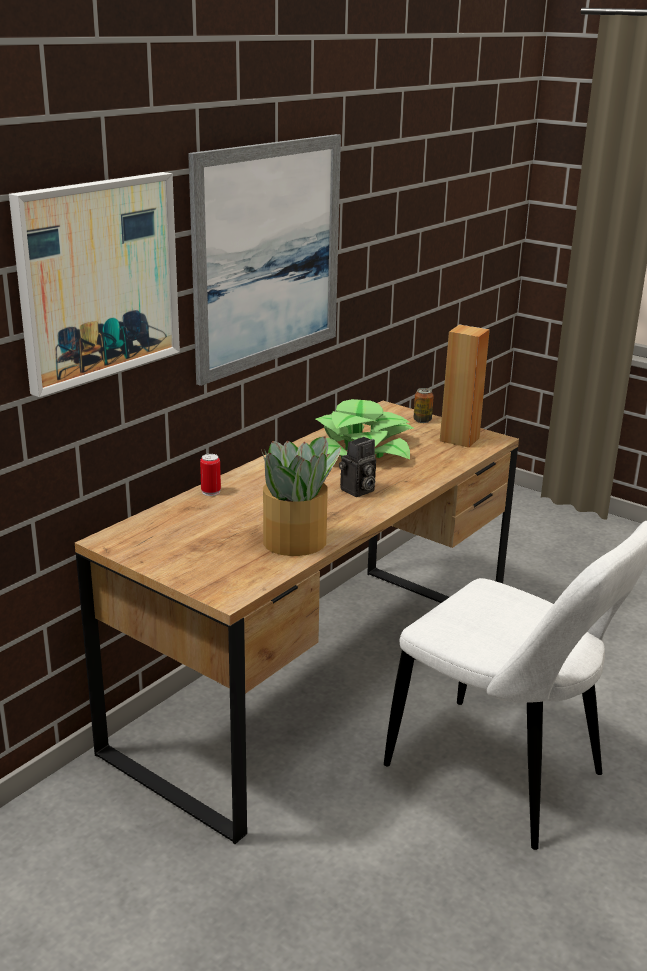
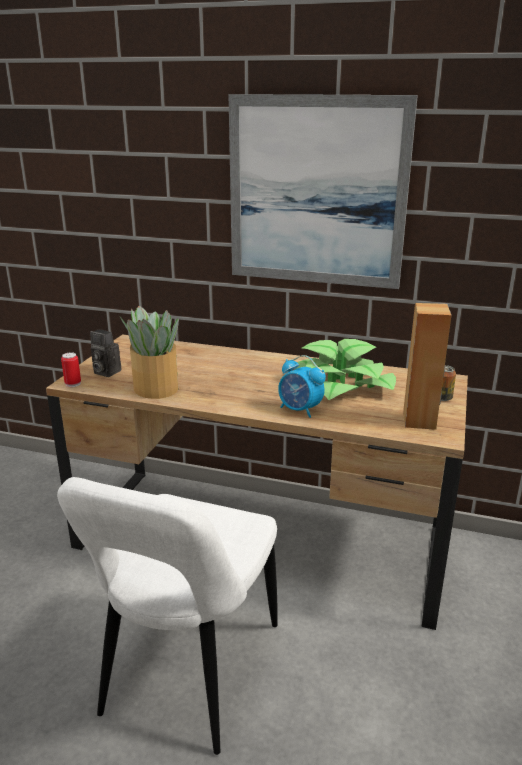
camera: 70 degrees right, 0 degrees up
(98, 280) = (150, 173): picture -> none
(211, 492) = (216, 351): can -> can (73, 384)
(357, 491) = (259, 395): camera -> camera (105, 372)
(407, 480) = (300, 410): none -> alarm clock

